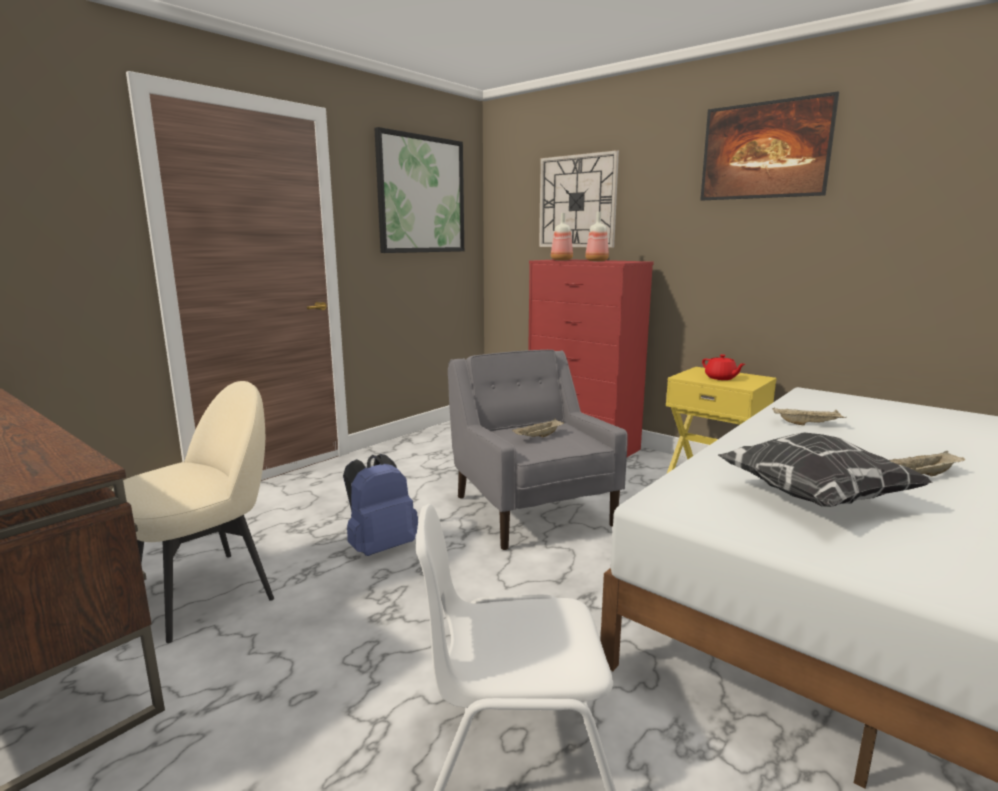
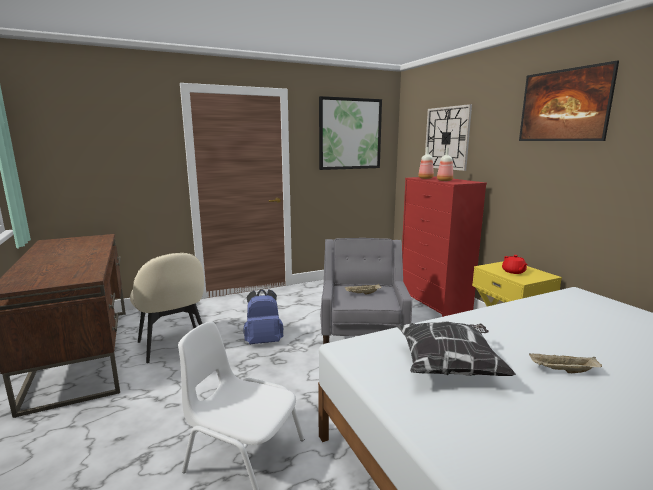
camera: 25 degrees right, 0 degrees up
(207, 592) = (173, 344): beige chair -> beige chair turned 75 degrees clockwise
(807, 424) = (532, 316): beige tray -> none

